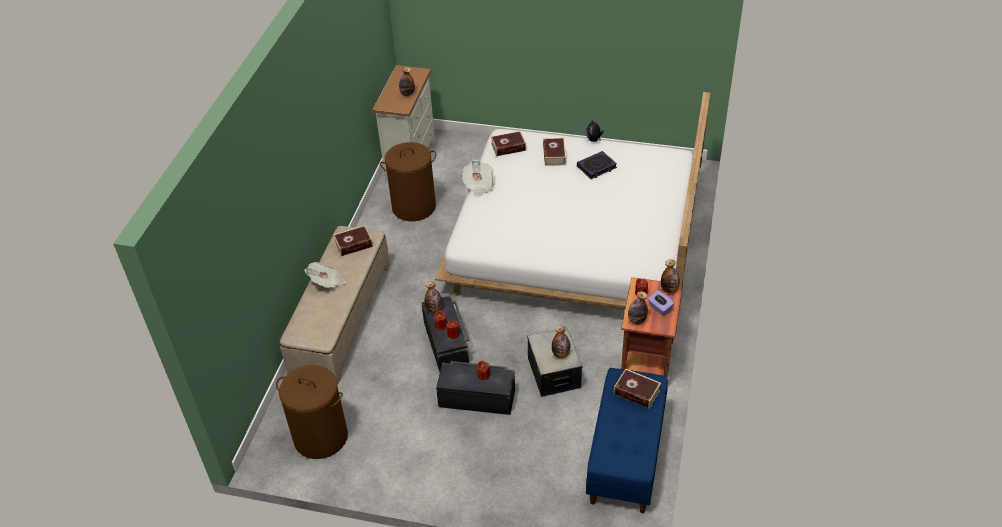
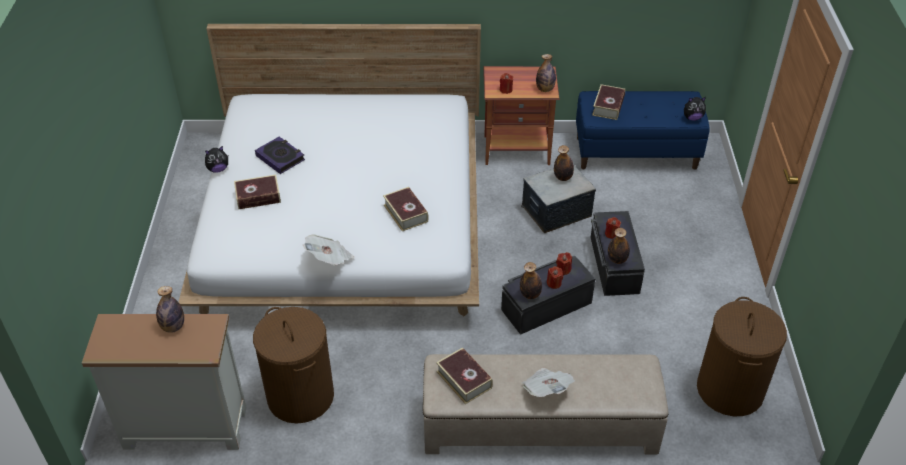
camera: 105 degrees left, 0 degrees up
(508, 147) = (242, 243): book -> book (405, 213)
(604, 458) = (692, 118): none -> plush toy
(660, 308) = (522, 77): purple tissue box -> none
(669, 289) = (494, 73): bottle -> bottle (617, 260)

